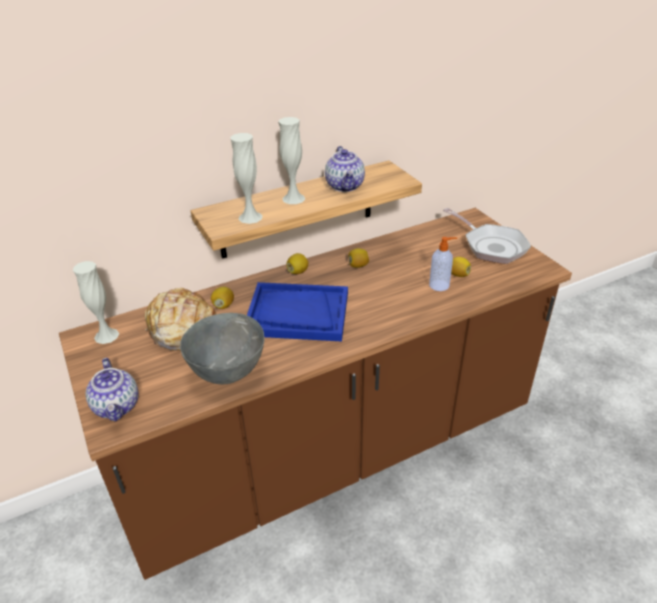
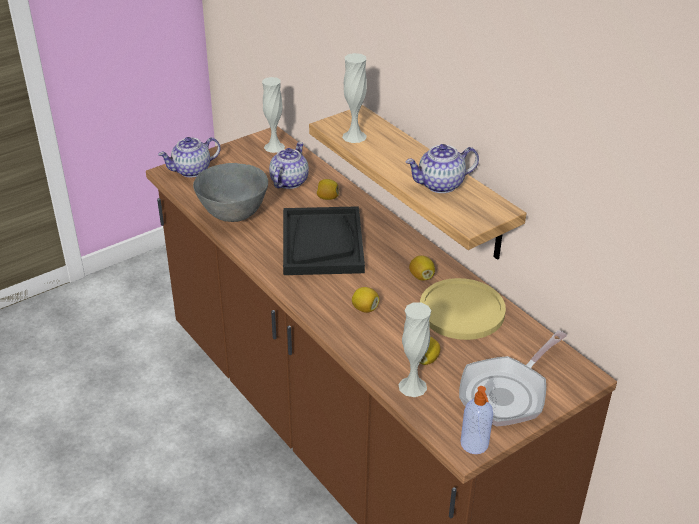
camera: 80 degrees right, 0 degrees up
(181, 329) = (288, 181): bread -> teapot
(293, 198) = (400, 155): white vase -> white vase (412, 386)
(297, 314) = (322, 243): blue tray -> black tray
(298, 271) = (397, 235): lemon -> lemon (365, 308)
(402, 252) = (462, 310): none -> yellow plate
(440, 285) = (398, 343): soap dispenser -> soap dispenser (474, 444)

